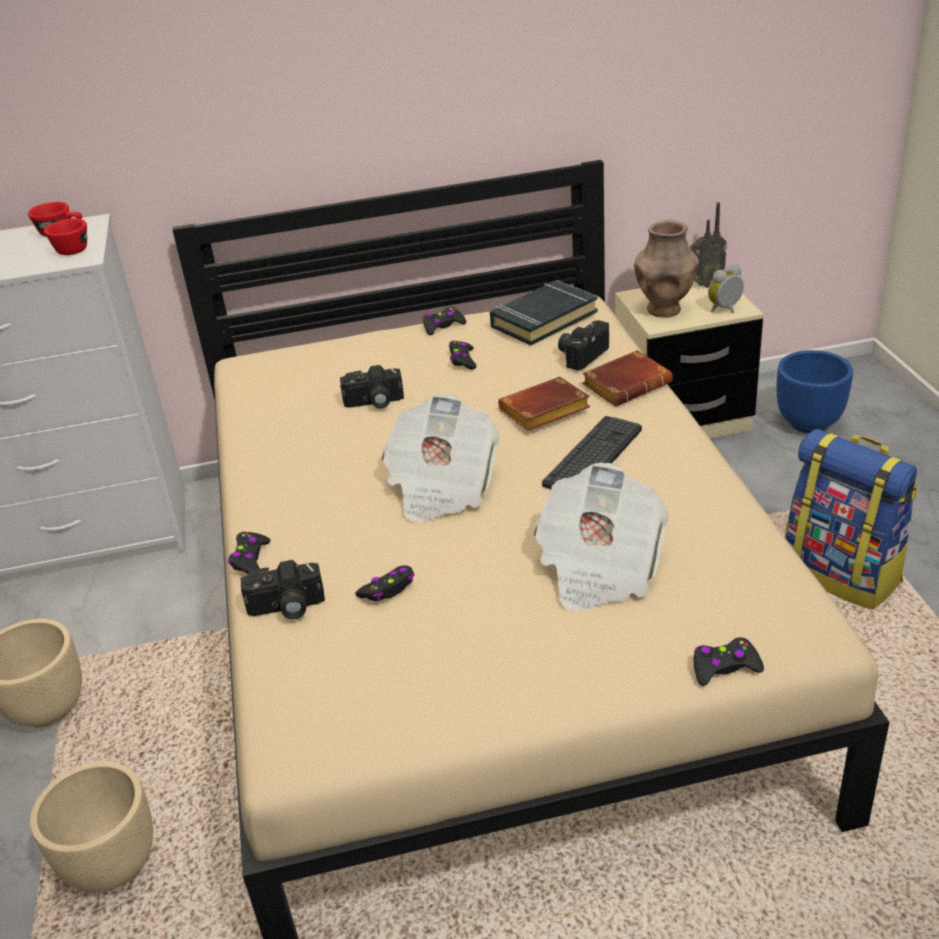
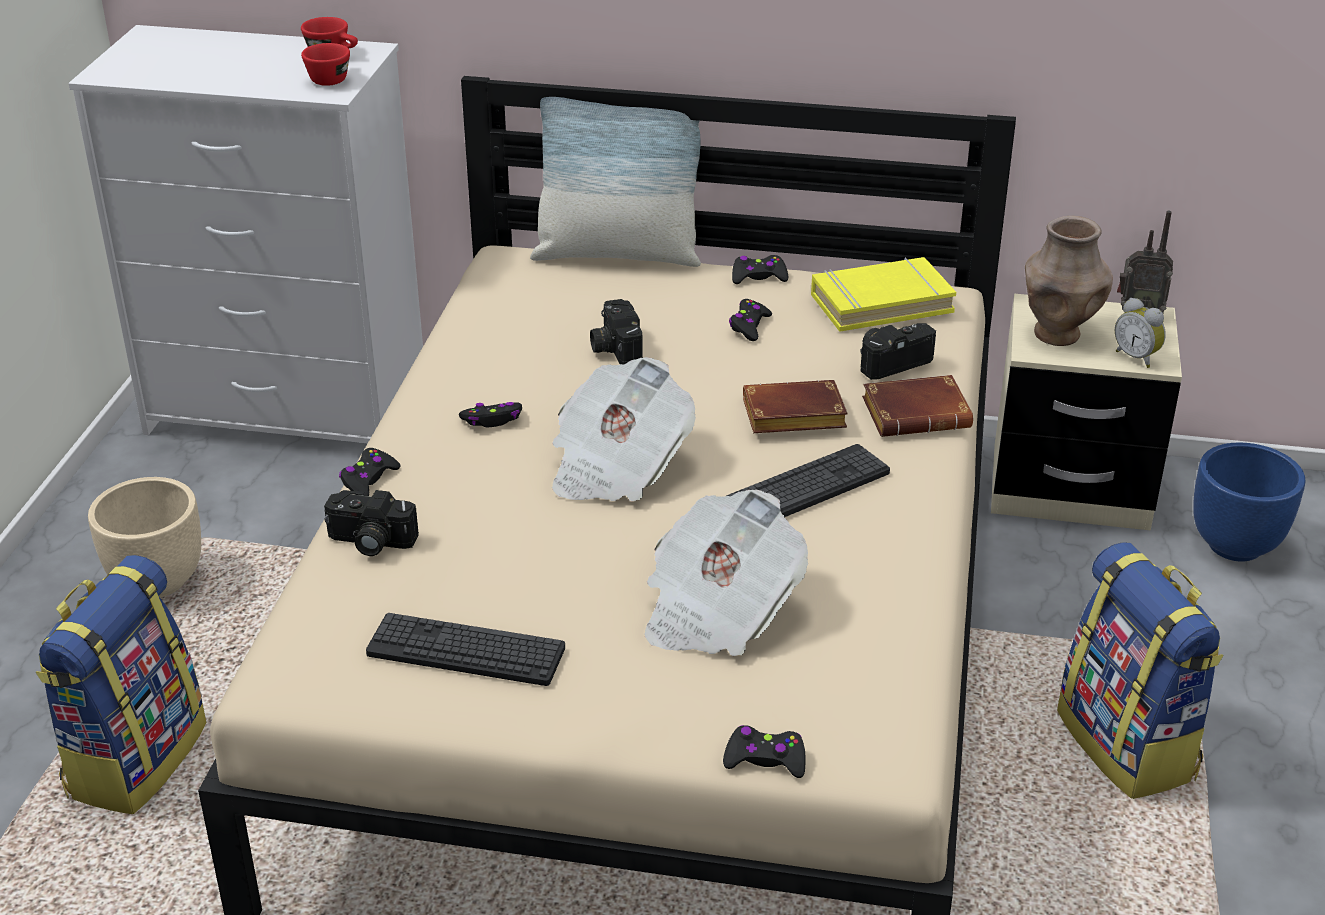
camera: 20 degrees right, 0 degrees up
(112, 866) = (135, 758): beige planter -> backpack
(328, 339) = (618, 254): none -> pillow
(374, 402) = (614, 347): camera -> camera turned 60 degrees clockwise
(388, 589) = (482, 558): black game controller -> black game controller (492, 420)
(430, 668) = (466, 651): none -> keyboard
(543, 319) = (881, 303): black book -> yellow book
(726, 310) = (1137, 357): alarm clock -> alarm clock turned 120 degrees counterclockwise

